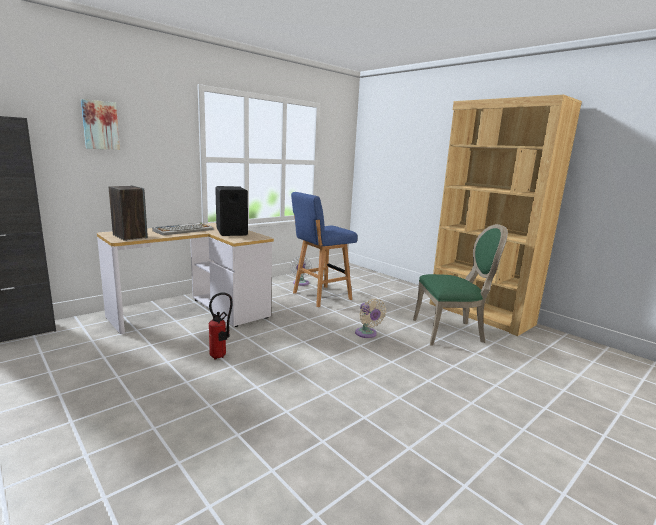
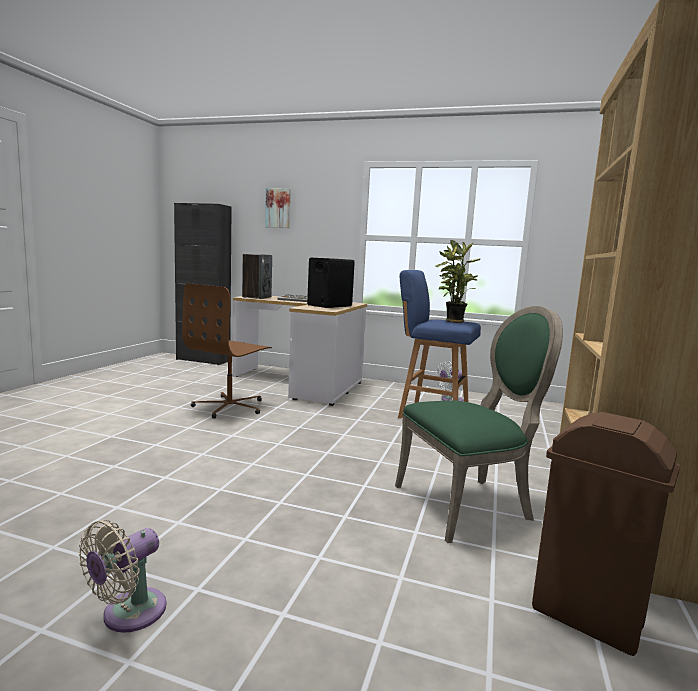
camera: 60 degrees right, 5 degrees down
(221, 356) = (230, 407): fire extinguisher -> brown office chair
(332, 228) = (453, 321): none -> potted plant
(367, 334) = (364, 451): beige fan -> beige fan (128, 614)
(451, 332) = (468, 504): green chair -> green chair turned 75 degrees counterclockwise
(545, 345) = (588, 617): none -> brown trash can

